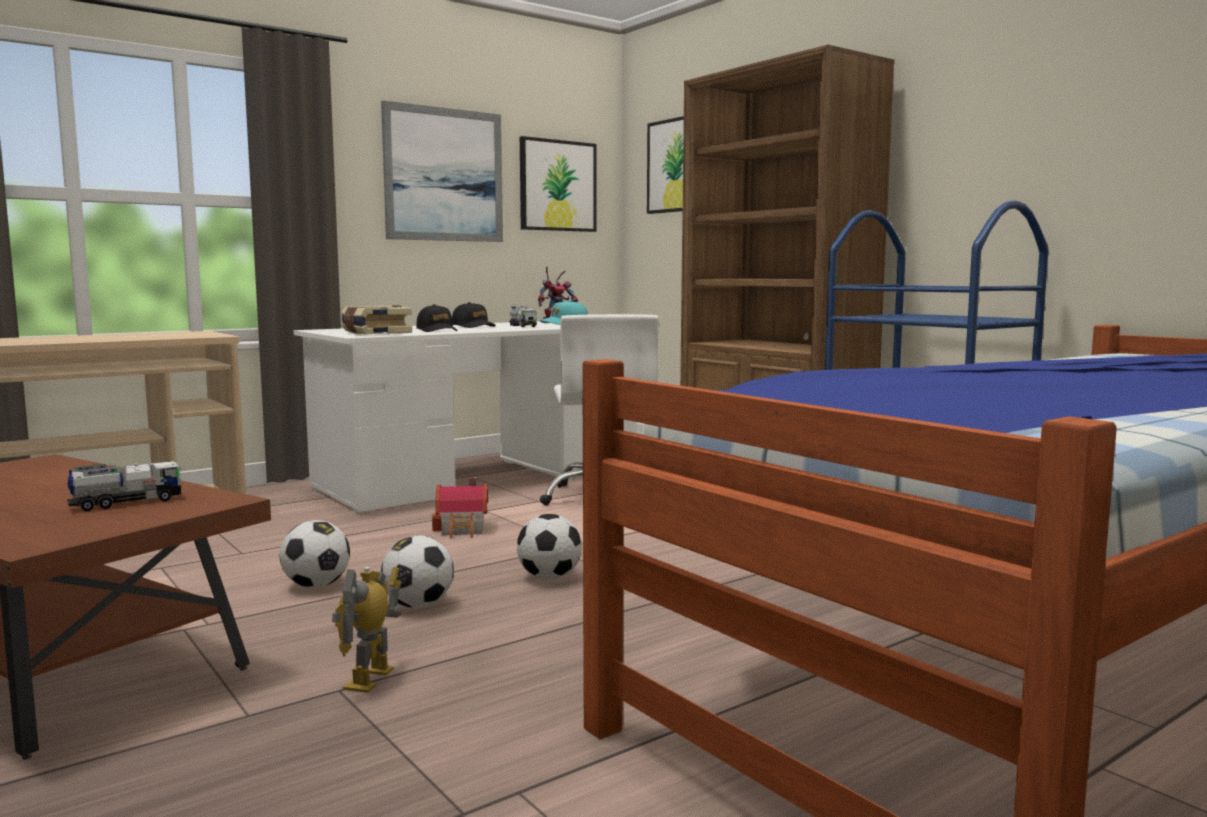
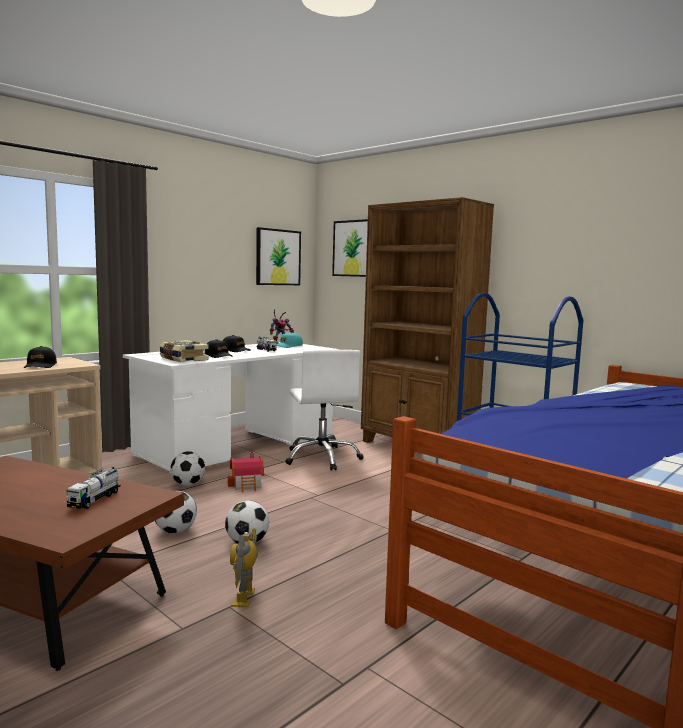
camera: 10 degrees left, 0 degrees up
(126, 503) = (95, 499): toy truck -> toy truck turned 150 degrees clockwise
(150, 336) = (40, 366): none -> black cap
(444, 175) = (212, 251): picture -> none
(549, 577) = (316, 519): football -> football (188, 484)

